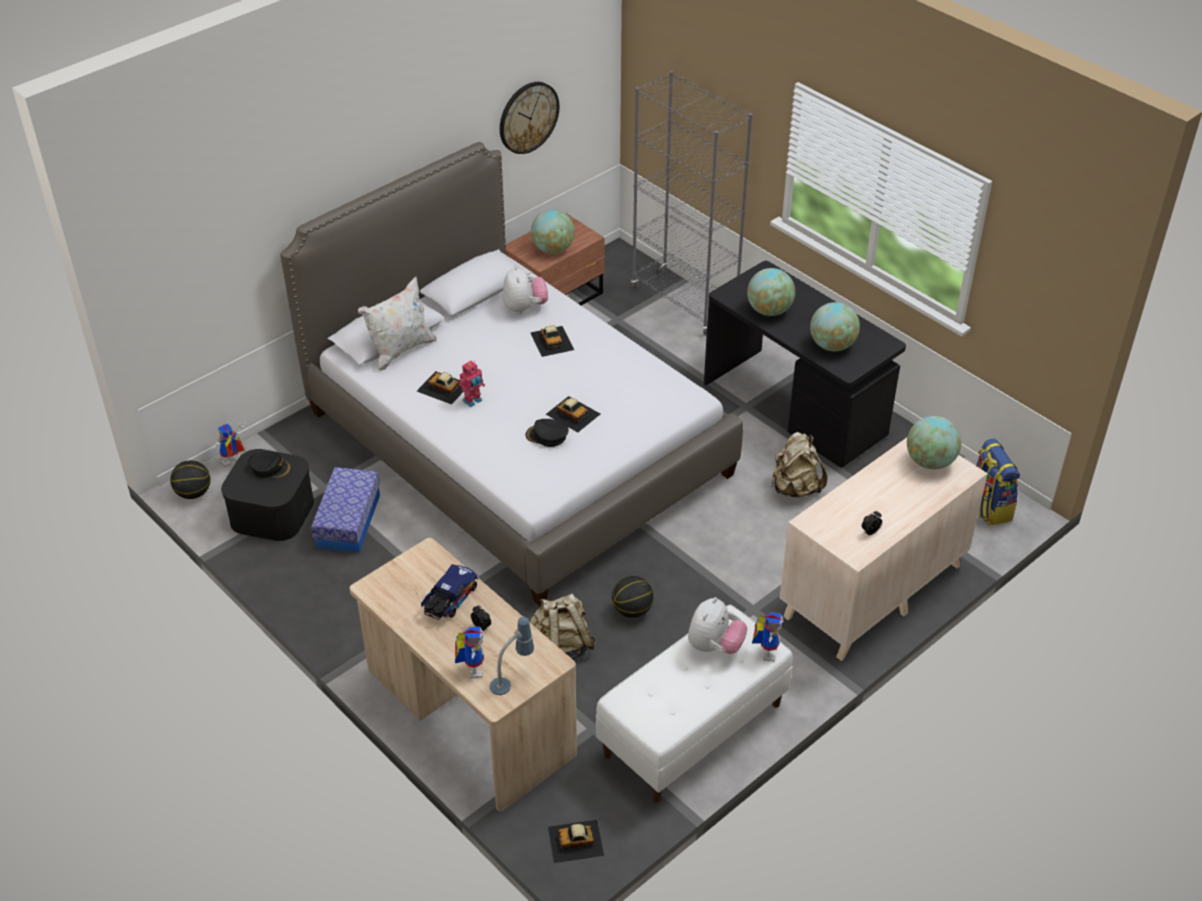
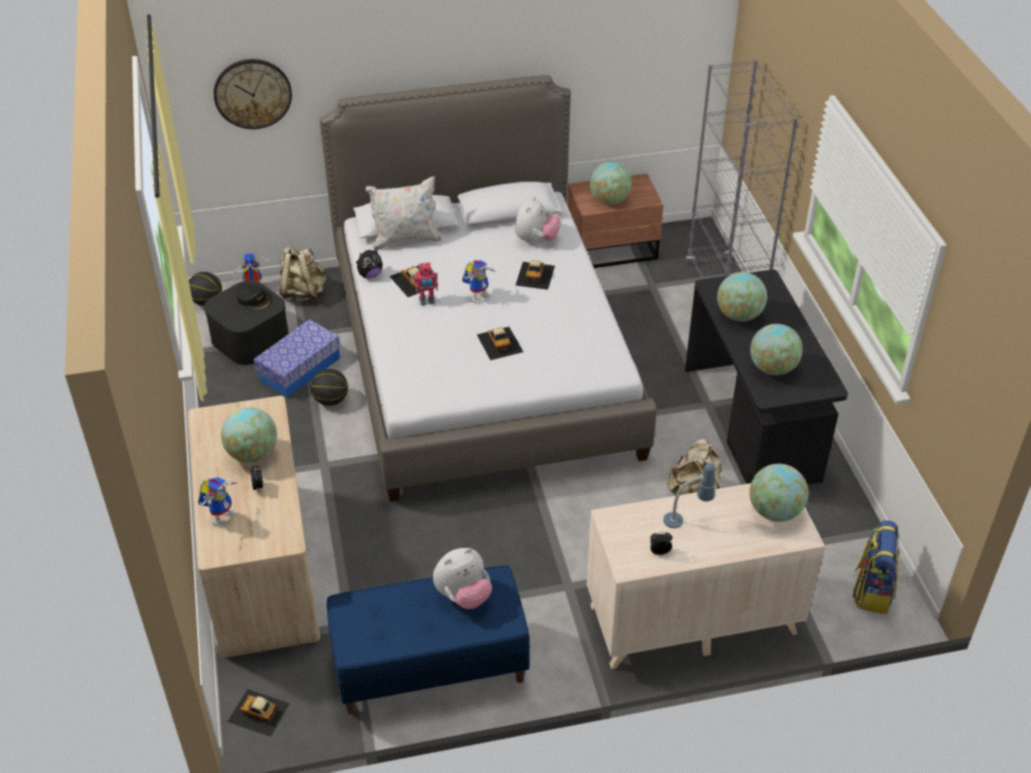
camera: 30 degrees right, 0 degrees up
(396, 397) = (370, 275): none -> plush toy
(449, 600) = (252, 454): toy truck -> globe
(512, 679) = (244, 541): table lamp -> table lamp (687, 519)
(528, 117) = (614, 68): wall clock -> wall clock (252, 93)
(547, 436) = (461, 353): black cap -> none
(561, 646) = (380, 543): beige backpack -> beige backpack (304, 294)
(632, 610) = (463, 539): basketball -> basketball (331, 400)
(693, 730) = (429, 667): white bench -> blue bench
(766, 650) = (505, 620): toy robot -> toy robot (479, 296)

